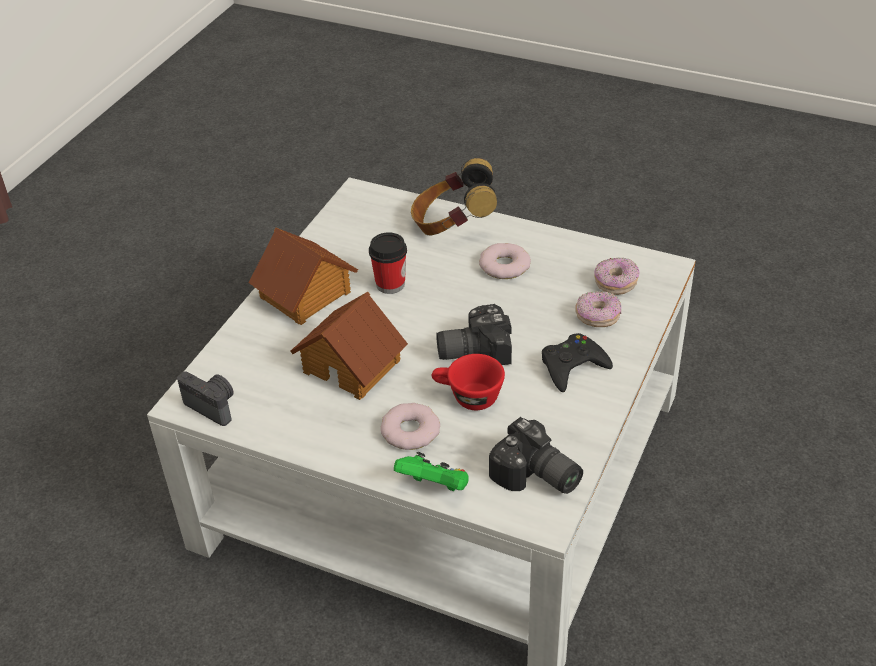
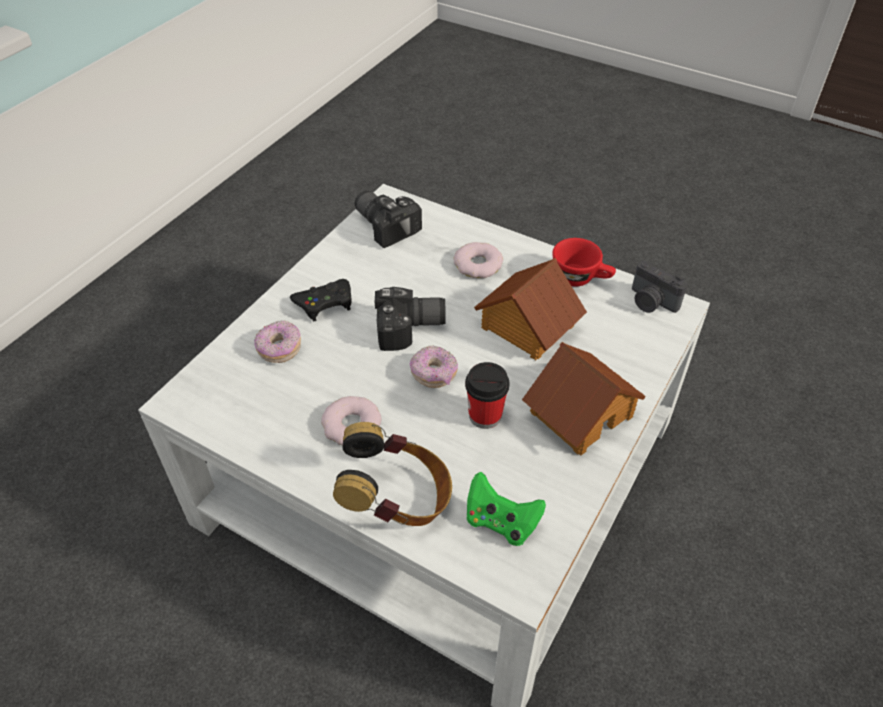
camera: 175 degrees left, 5 degrees up
(435, 486) = (463, 226): green game controller -> green game controller (501, 522)
(467, 397) = (425, 286): red cup -> red cup (581, 278)
(615, 283) = (241, 386): donut -> donut (434, 374)

